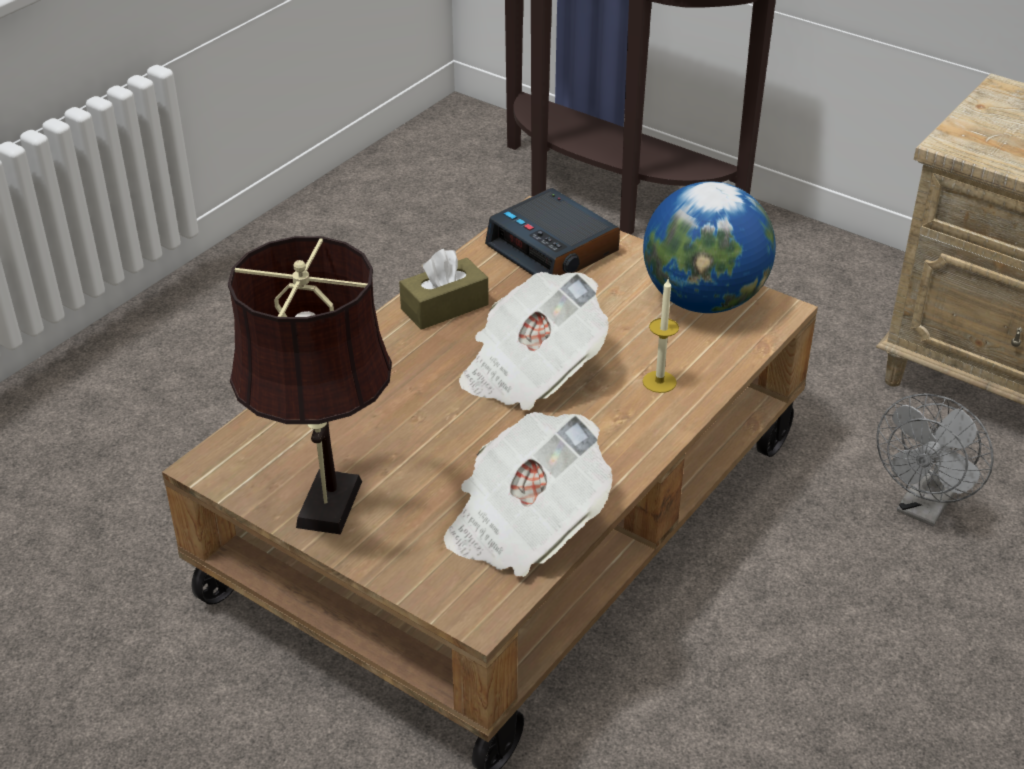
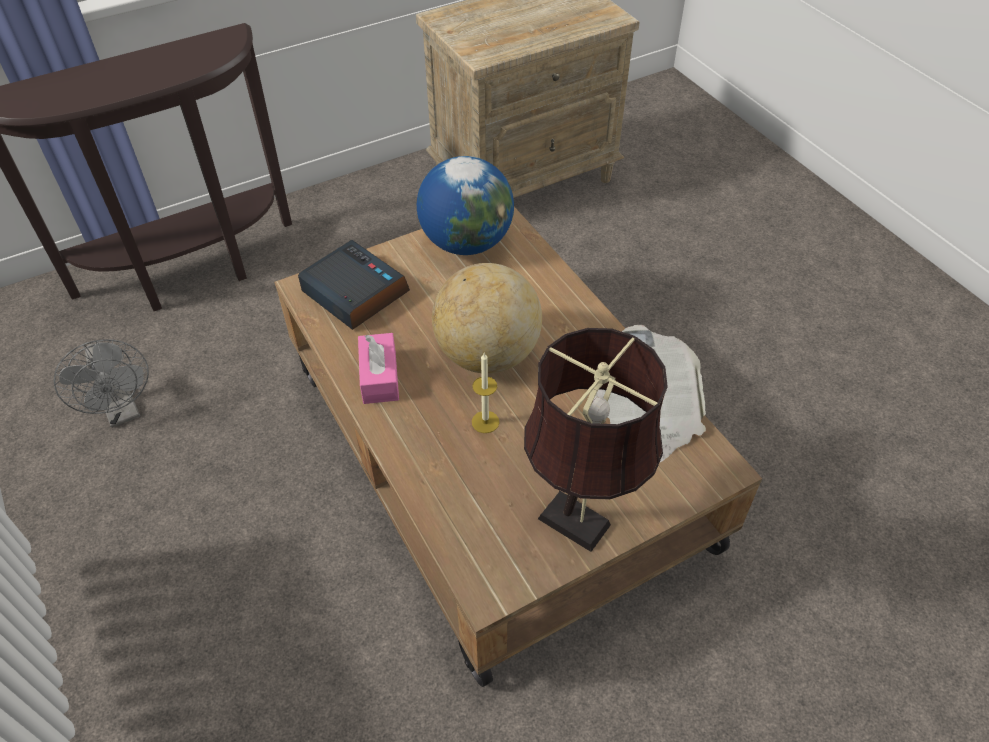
camera: 65 degrees left, 10 degrees up
(444, 307) = (379, 377): brown tissue box -> pink tissue box
(530, 371) = (487, 355): newspaper -> globe
(554, 249) = (354, 292): alarm clock -> alarm clock turned 120 degrees counterclockwise
(659, 382) = (538, 295): candle -> candle (485, 422)
(924, 508) = (593, 261): grey fan -> grey fan (123, 412)

